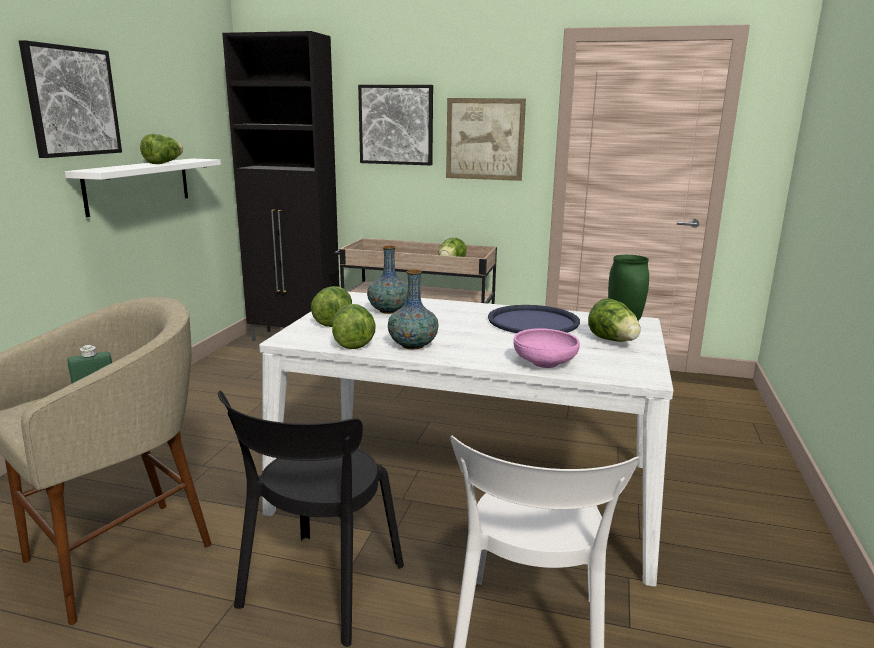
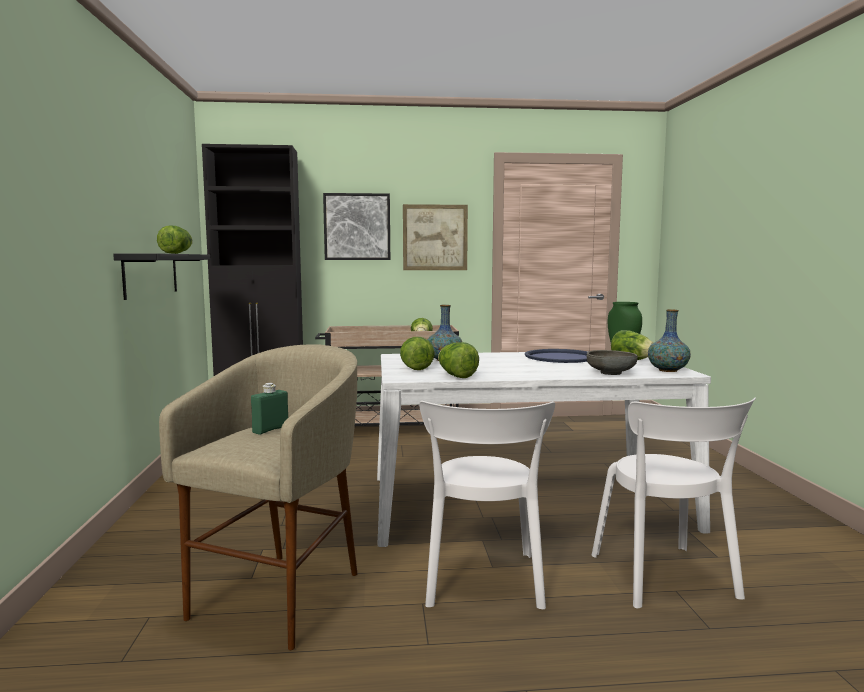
camera: 20 degrees left, 10 degrees down
(72, 101) = (118, 189): picture -> none
(139, 185) = (151, 274): white shelf -> black shelf
(318, 590) = (482, 582): black chair -> white chair
(412, 345) = (503, 373): vase -> vase (667, 370)
(544, 363) = (610, 373): pink bowl -> grey bowl

